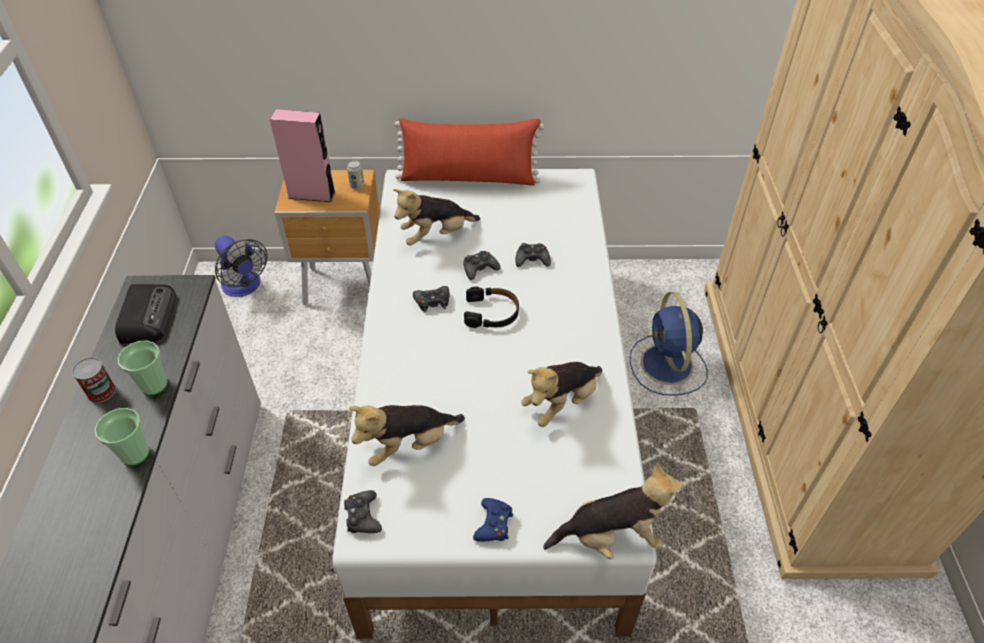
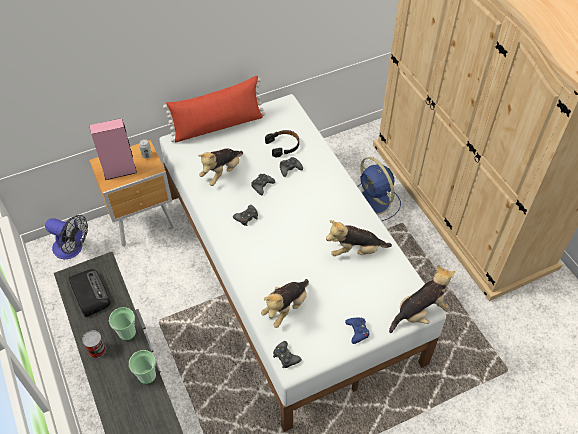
camera: 25 degrees left, 5 degrees up
(491, 313) = (286, 211): black headphones -> black headphones (283, 145)
(561, 403) = (355, 250): plush toy -> plush toy turned 60 degrees clockwise

